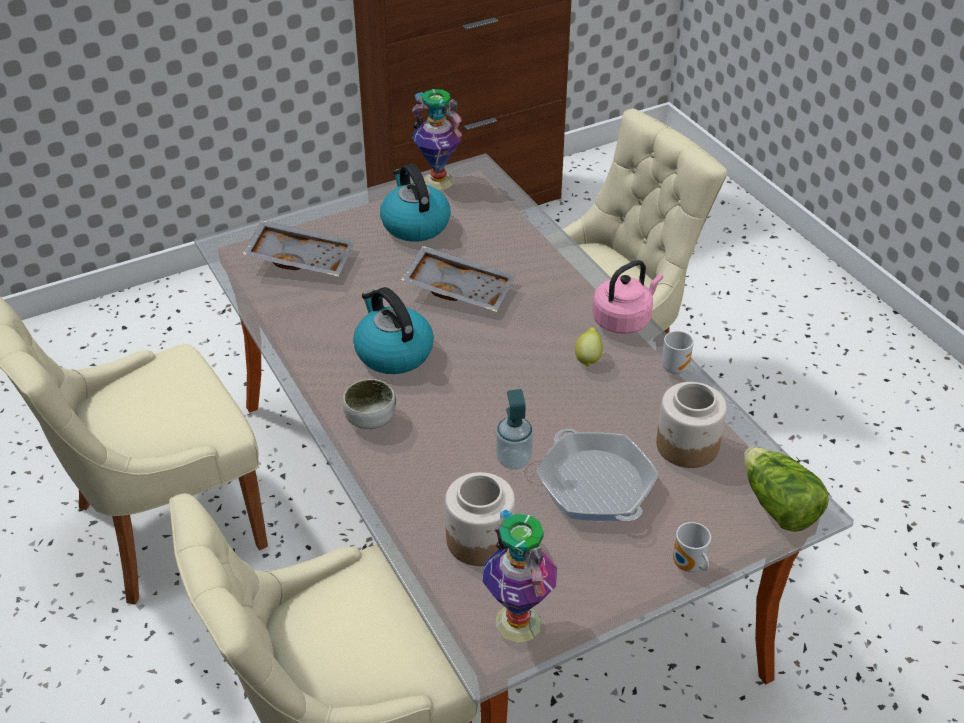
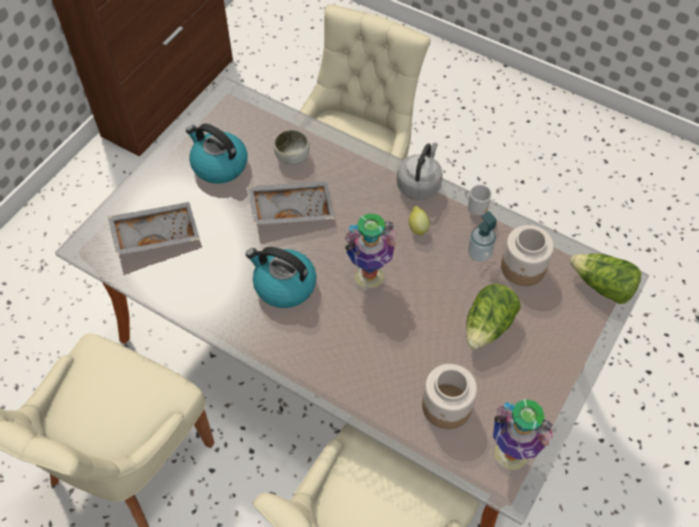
camera: 30 degrees left, 15 degrees up
(370, 418) = (308, 348): bowl -> bowl (292, 156)
(437, 181) = (207, 117): vase -> vase (369, 276)
(513, 460) = (425, 333): soap dispenser -> soap dispenser (479, 253)
(596, 485) = (488, 326): frying pan -> lettuce
(624, 319) = (419, 184): pink kettle -> grey kettle
(688, 567) = (581, 358): mug -> none

